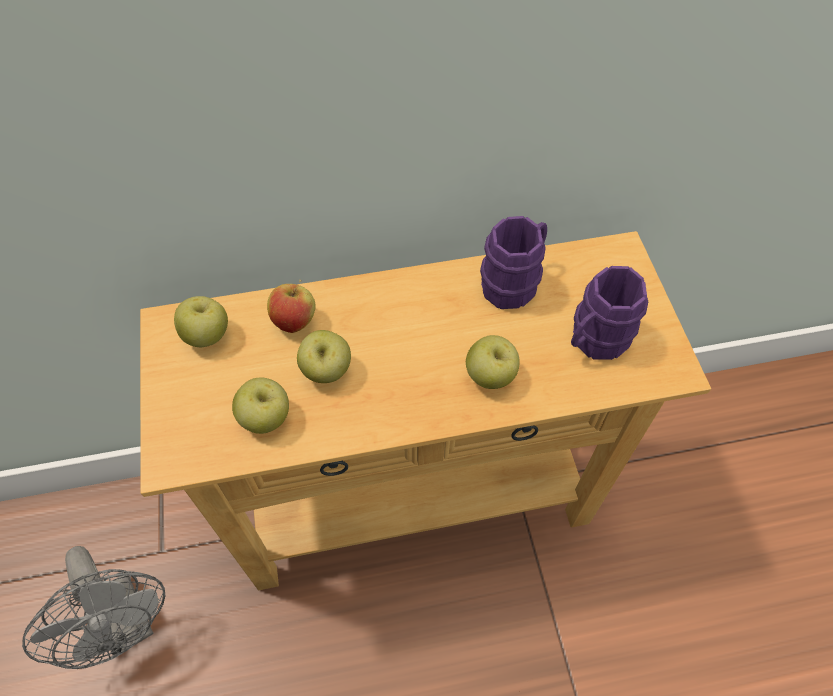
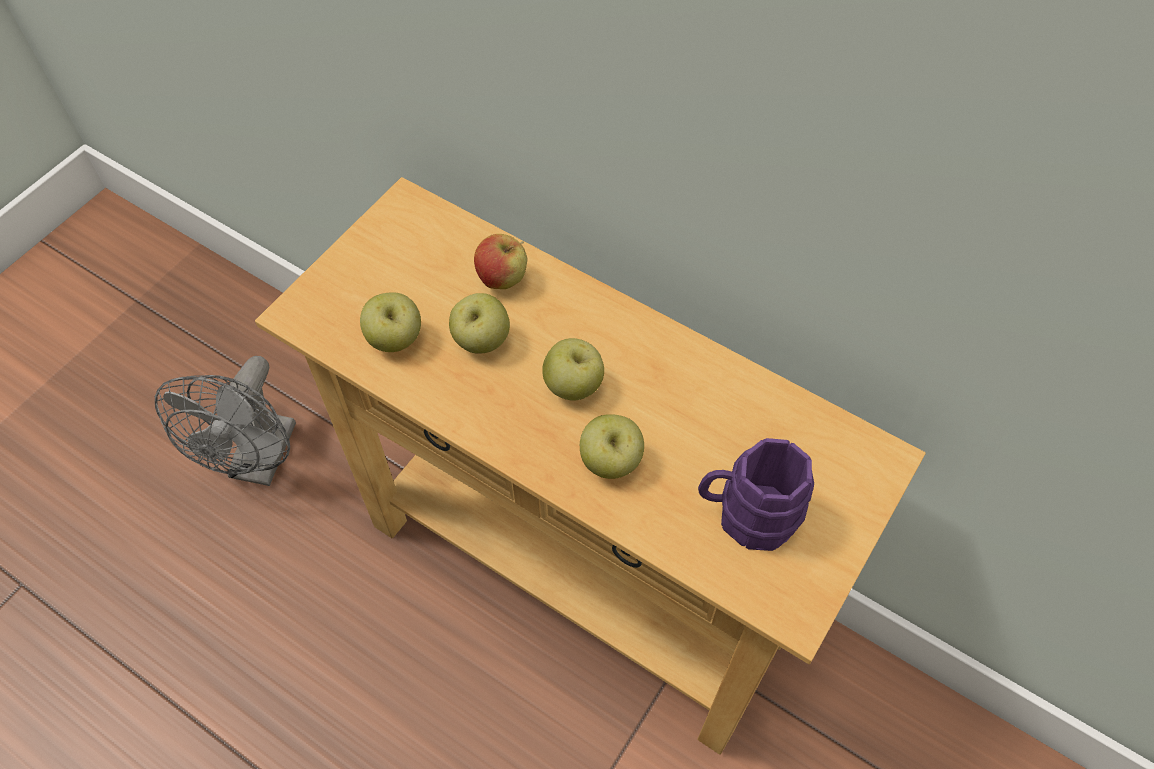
camera: 45 degrees right, 0 degrees up
(207, 335) = (425, 237): apple -> apple (573, 386)
(514, 281) = (734, 398): purple mug -> none

